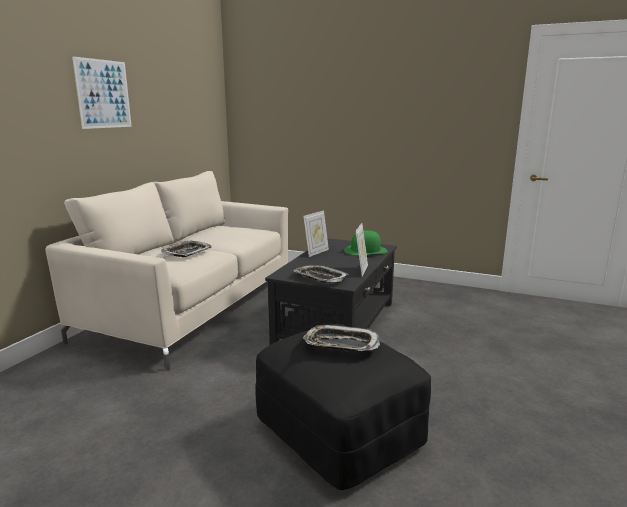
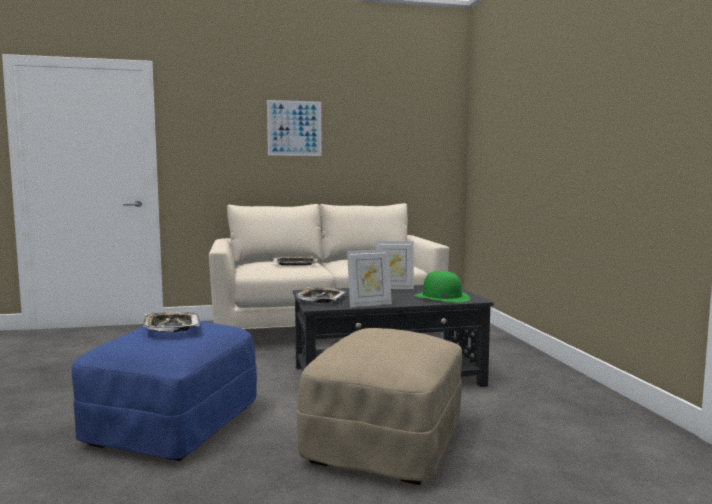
camera: 55 degrees right, 10 degrees down
(337, 432) = (173, 424): black ottoman -> blue ottoman
(446, 359) = (386, 442): none -> beige ottoman

